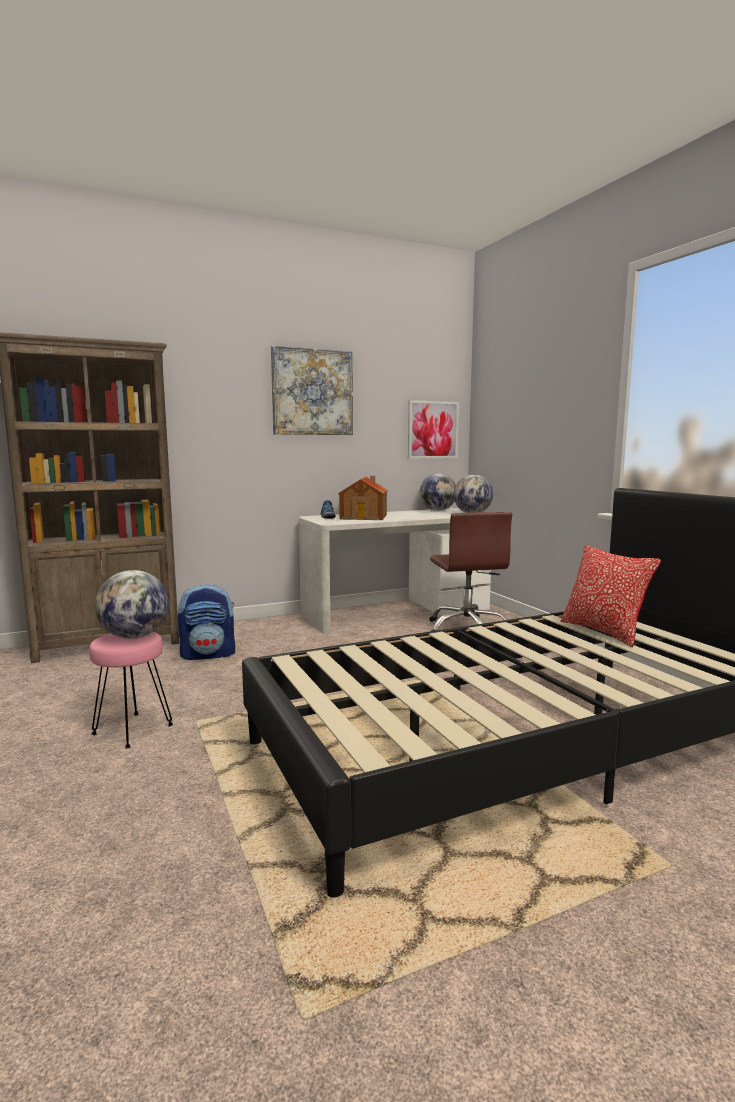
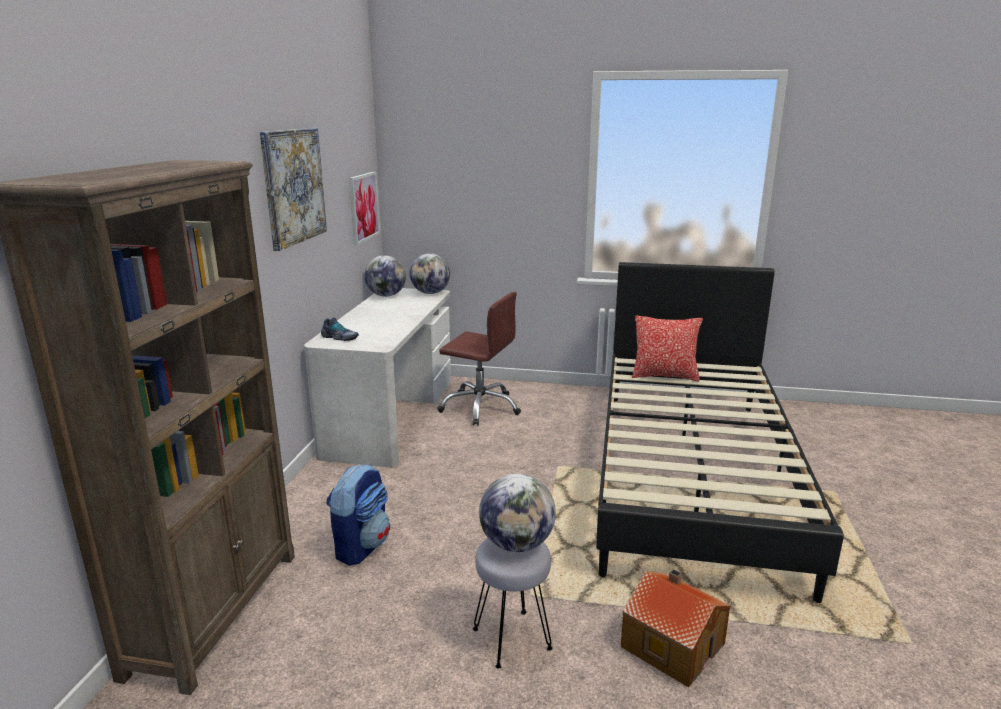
camera: 55 degrees left, 10 degrees up
(133, 730) = (513, 638): pink stool -> grey stool
(364, 517) = (371, 326): toy house -> toy house (672, 643)

